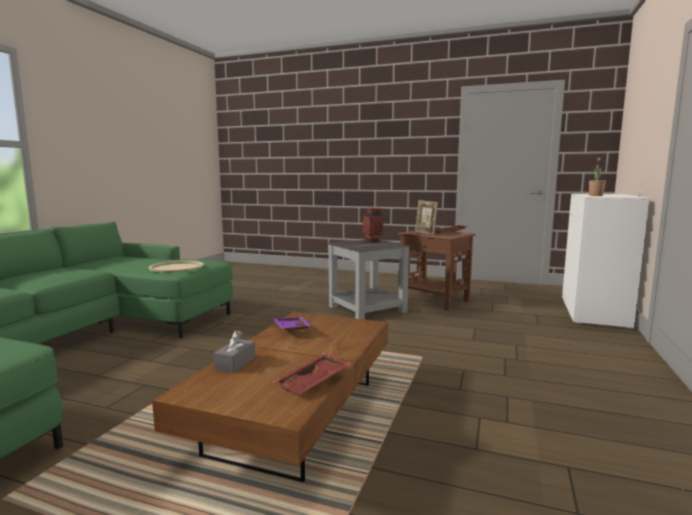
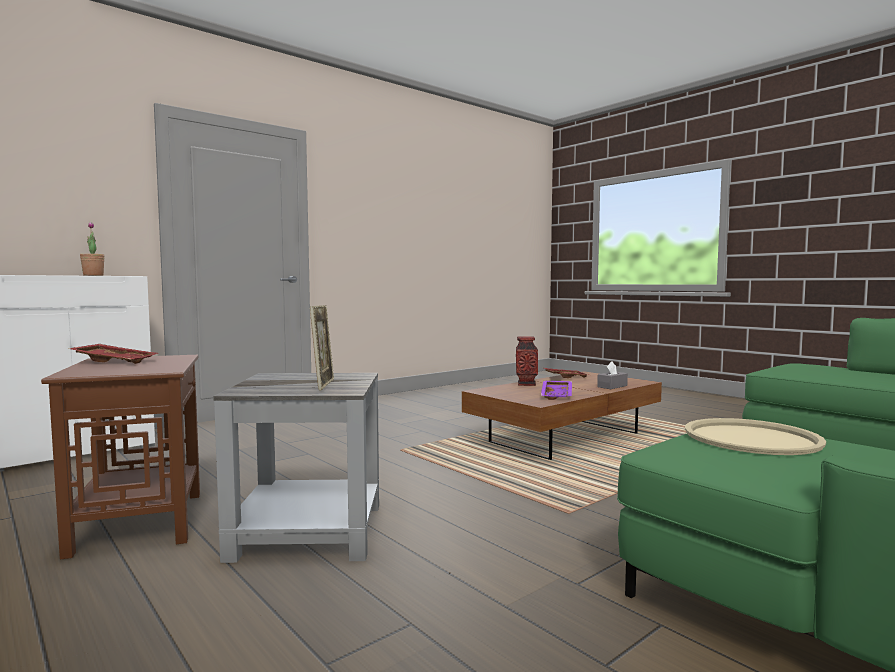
camera: 150 degrees left, 5 degrees down
(372, 241) = (268, 387): vase -> vase (526, 384)
(425, 233) = (154, 365): picture frame -> picture frame (323, 385)

